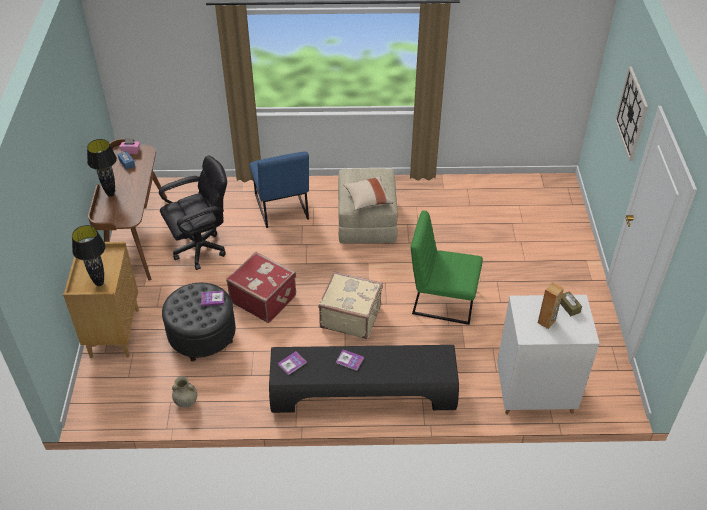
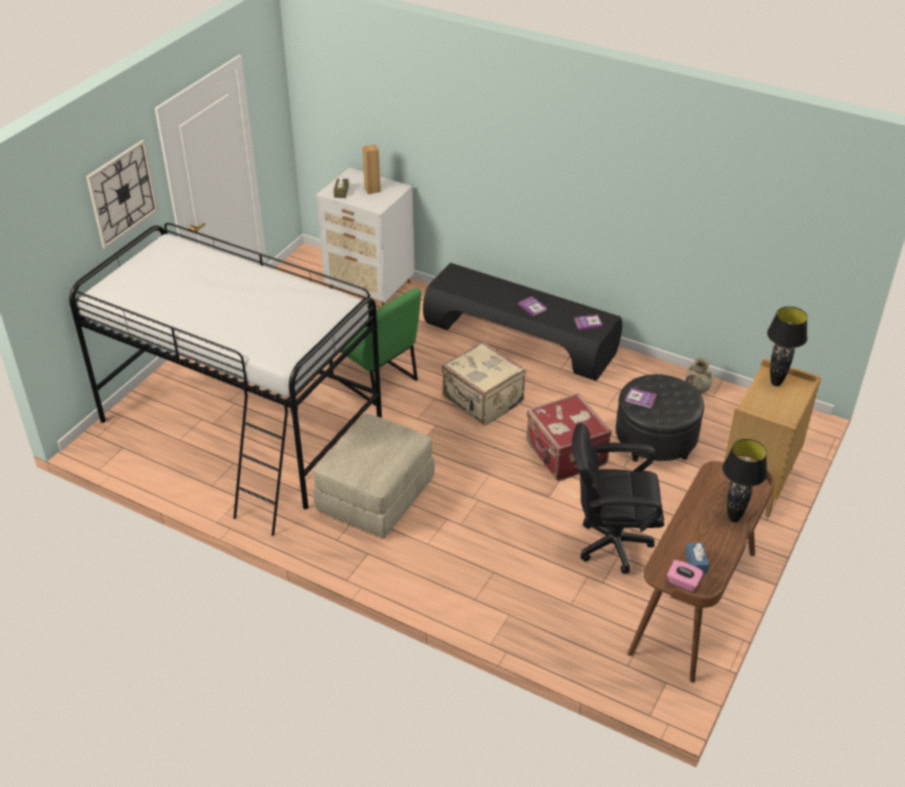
camera: 150 degrees left, 5 degrees down
(281, 208) = (470, 561): blue chair -> none
(368, 199) = (386, 433): beige pillow -> none
(492, 229) = (242, 425): none -> black bed

